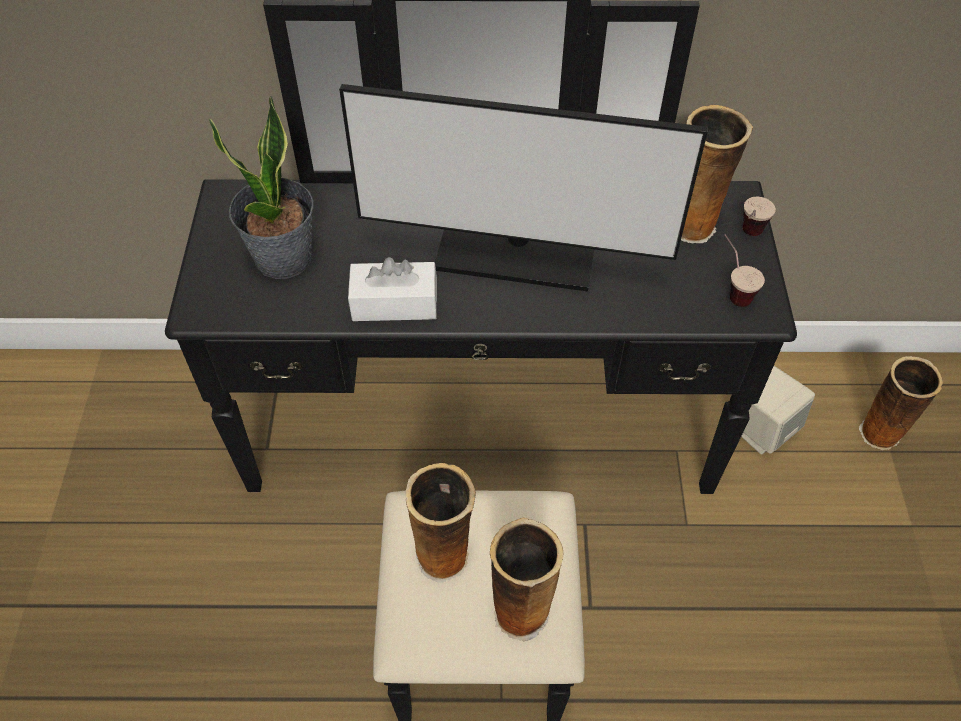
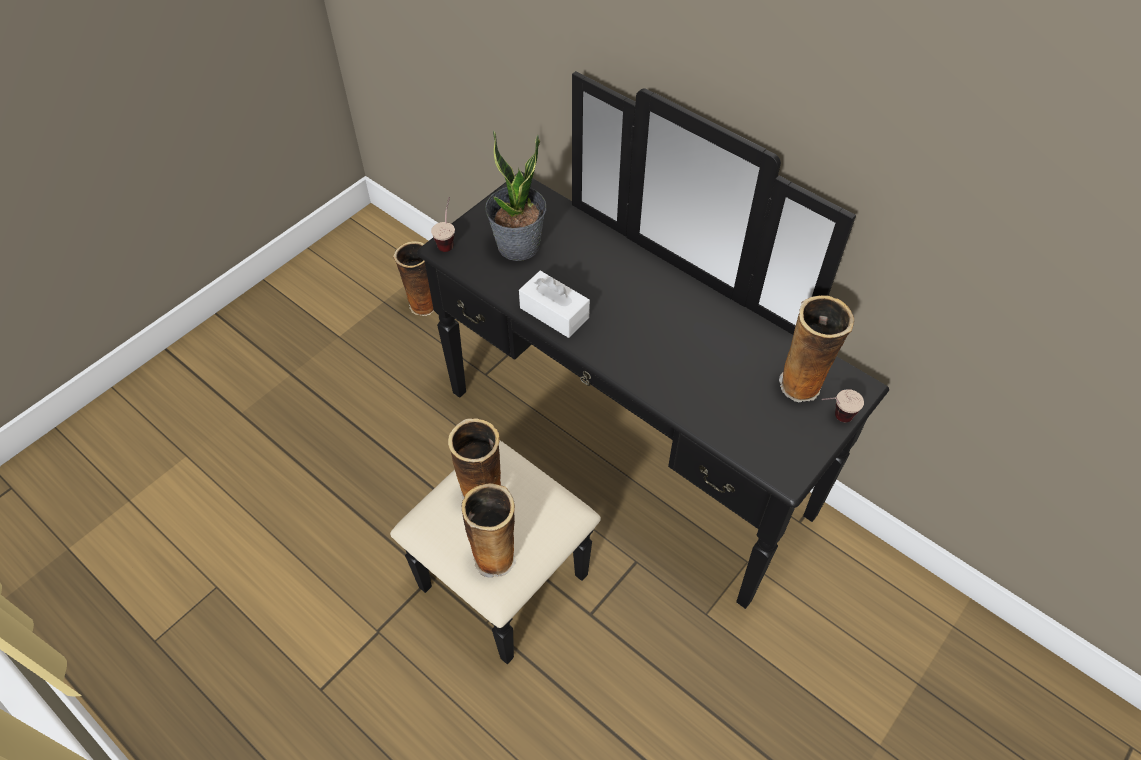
camera: 40 degrees right, 0 degrees up
(516, 254) = (658, 329): monitor -> none
(732, 290) = (781, 445): cup -> cup (448, 240)
(760, 428) = (826, 592): beige speaker -> none
(879, 435) = (920, 665): vase -> vase (422, 305)

